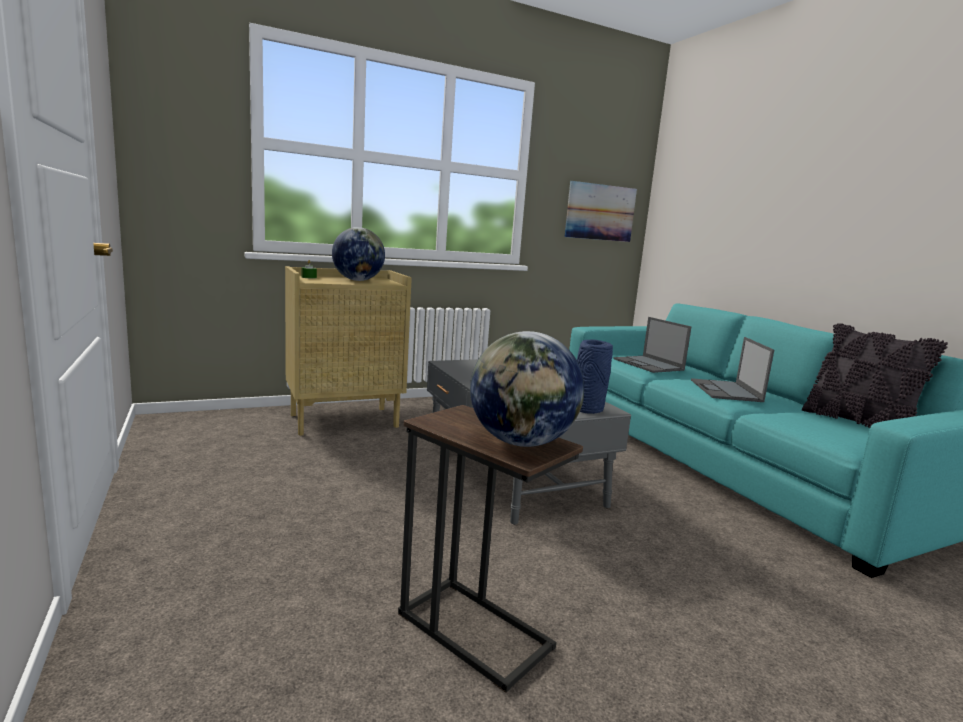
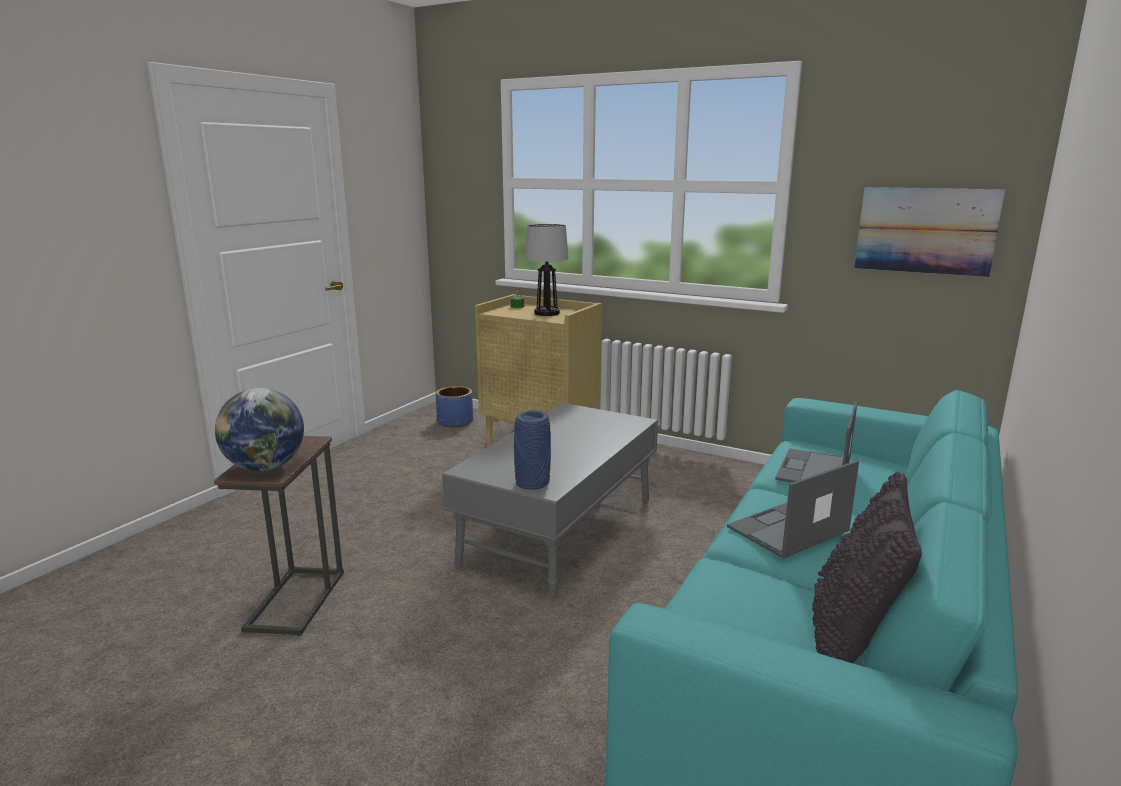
camera: 55 degrees right, 5 degrees up
(211, 426) = (454, 421): none -> blue planter
(358, 280) = (547, 313): globe -> table lamp

